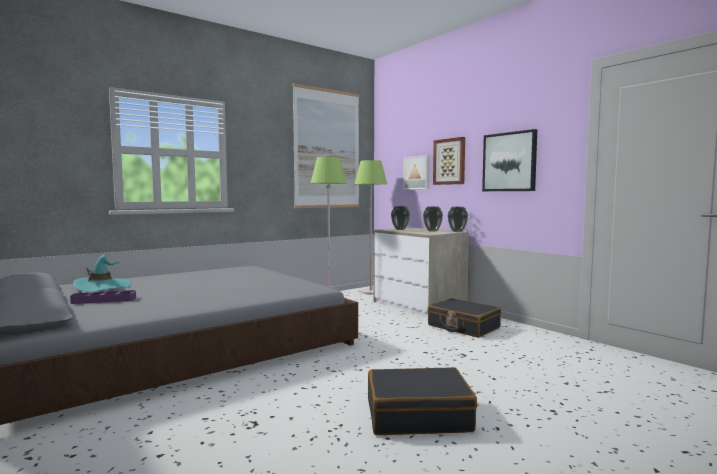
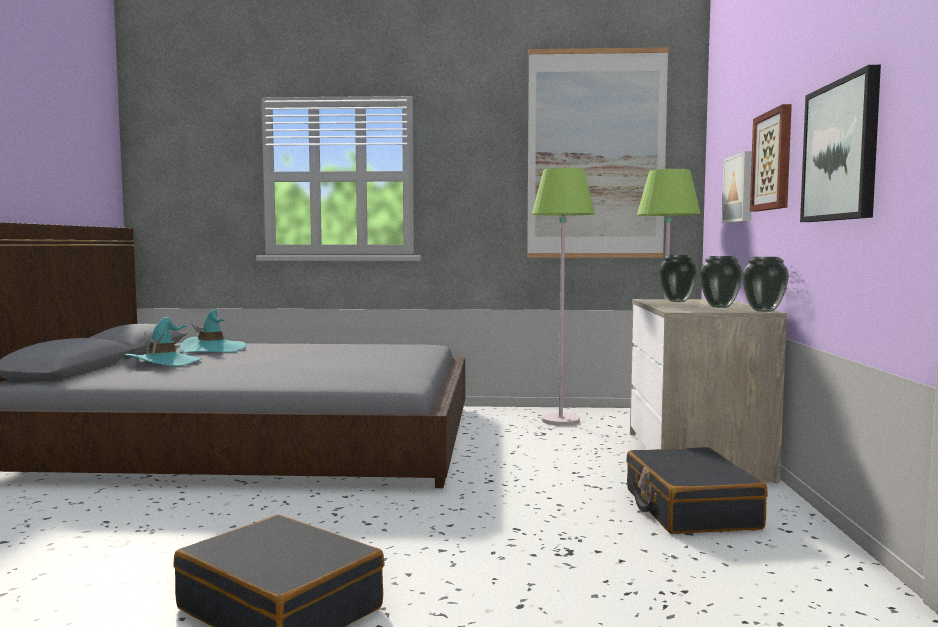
camera: 40 degrees right, 0 degrees up
(104, 300) = (164, 362): purple tray -> turquoise hat

